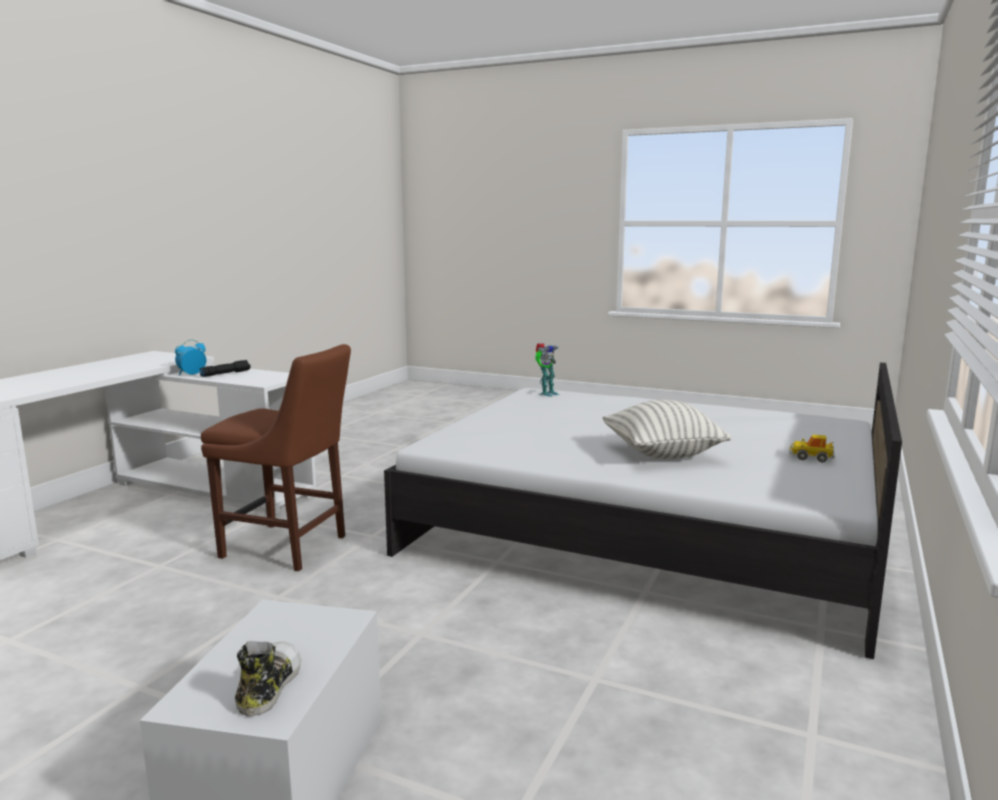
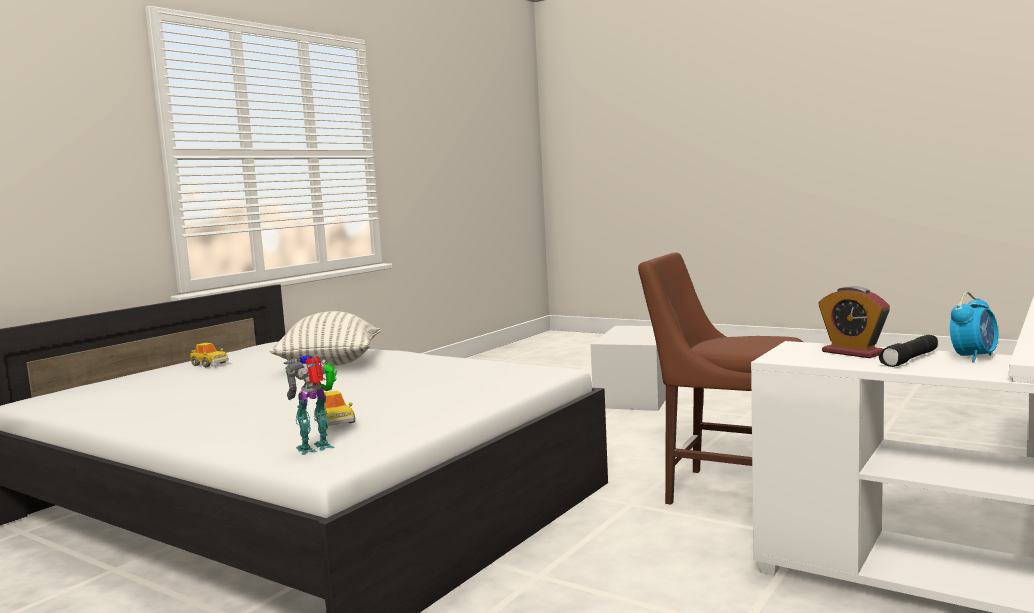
camera: 170 degrees left, 5 degrees down
(244, 378) = (852, 352): none -> alarm clock
(267, 687) = (630, 330): shoe -> none
(558, 404) = (335, 422): none -> toy car

